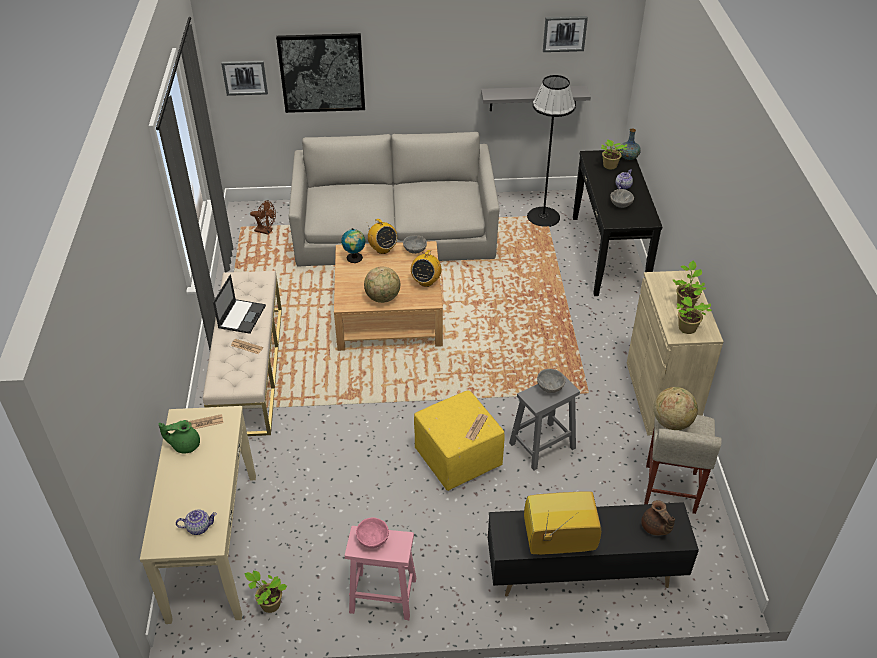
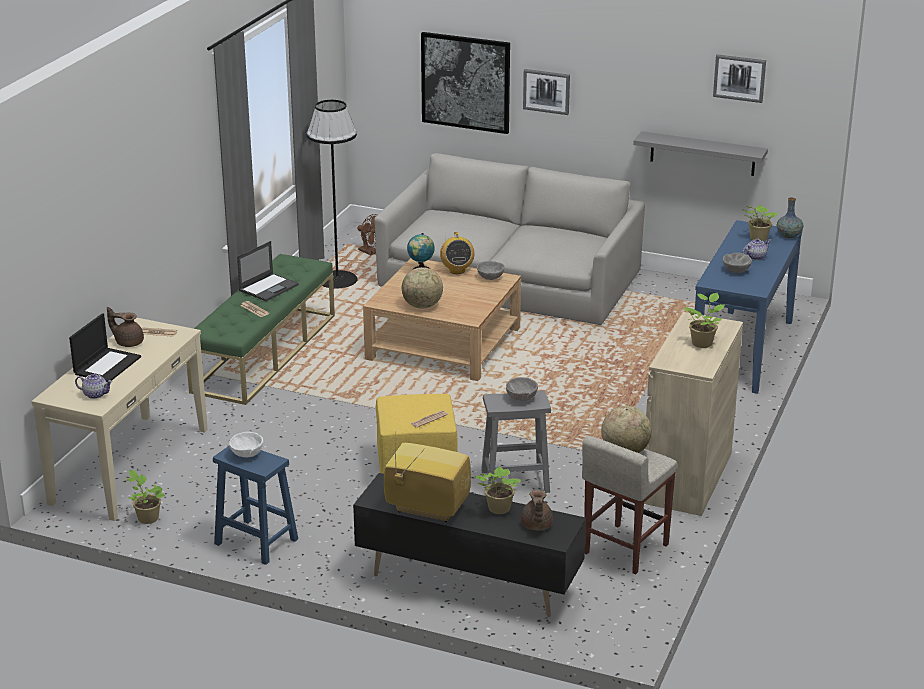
camera: 25 degrees right, 15 degrees down
(184, 483) = (107, 365): none -> laptop
(185, 445) = (128, 342): green teapot -> brown teapot
(245, 77) = (385, 74): picture -> picture (546, 91)
(249, 369) = (265, 353): beige bench -> green bench
(373, 540) = (247, 454): pink bowl -> white bowl
(384, 595) = (257, 542): pink stool -> blue stool
(426, 281) = (479, 304): radio -> none
(543, 217) = (693, 303): black floor lamp -> black floor lamp (337, 280)
(609, 254) = (743, 350): black console table -> blue console table
(687, 329) = (681, 361): potted plant -> potted plant (498, 509)

